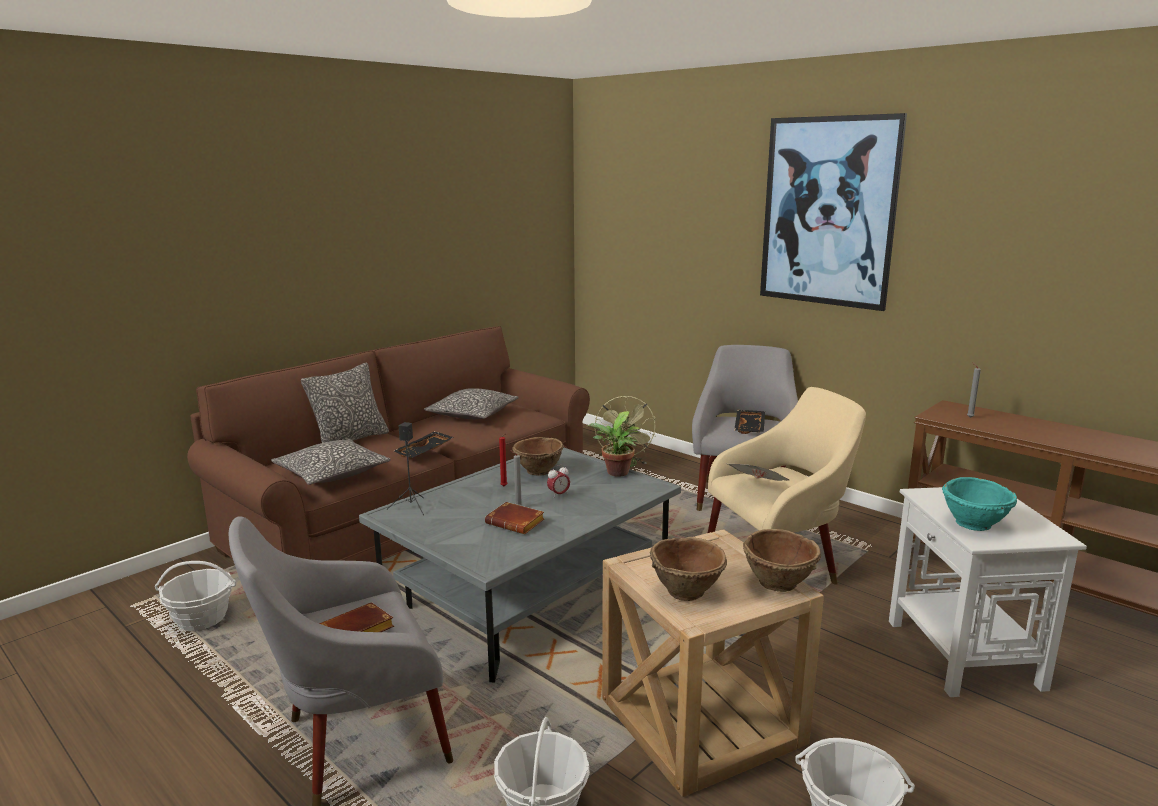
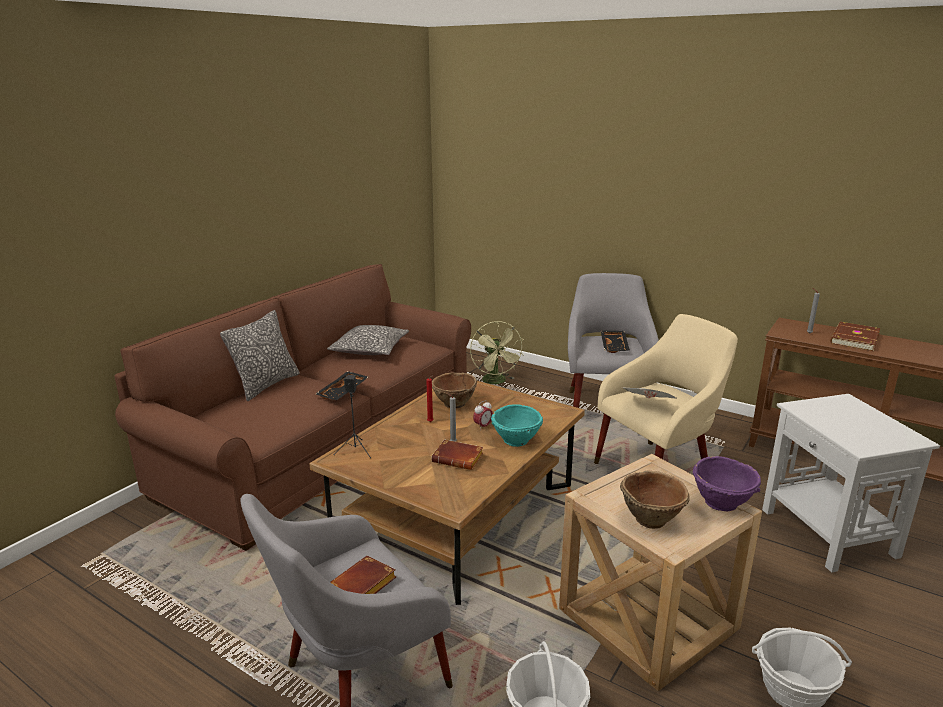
camera: 10 degrees left, 5 degrees up
(202, 619) = (159, 572): basket -> none
(332, 473) = (265, 422): pillow -> none
(528, 592) = (457, 513): grey coffee table -> brown coffee table
(615, 473) = (523, 401): potted plant -> none
(779, 583) = (722, 503): brown bowl -> purple bowl
(828, 212) = (679, 156): picture -> none
(974, 524) = (850, 433): turquoise bowl -> turquoise bowl (517, 441)
(1023, 426) = (853, 339): none -> brown book

